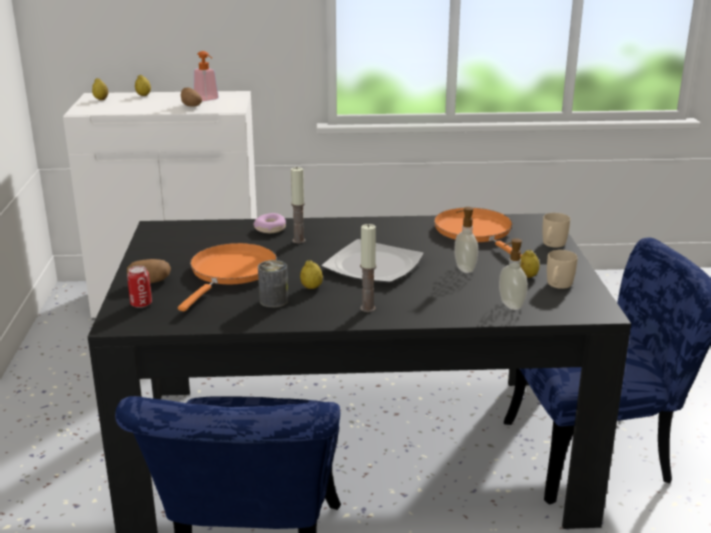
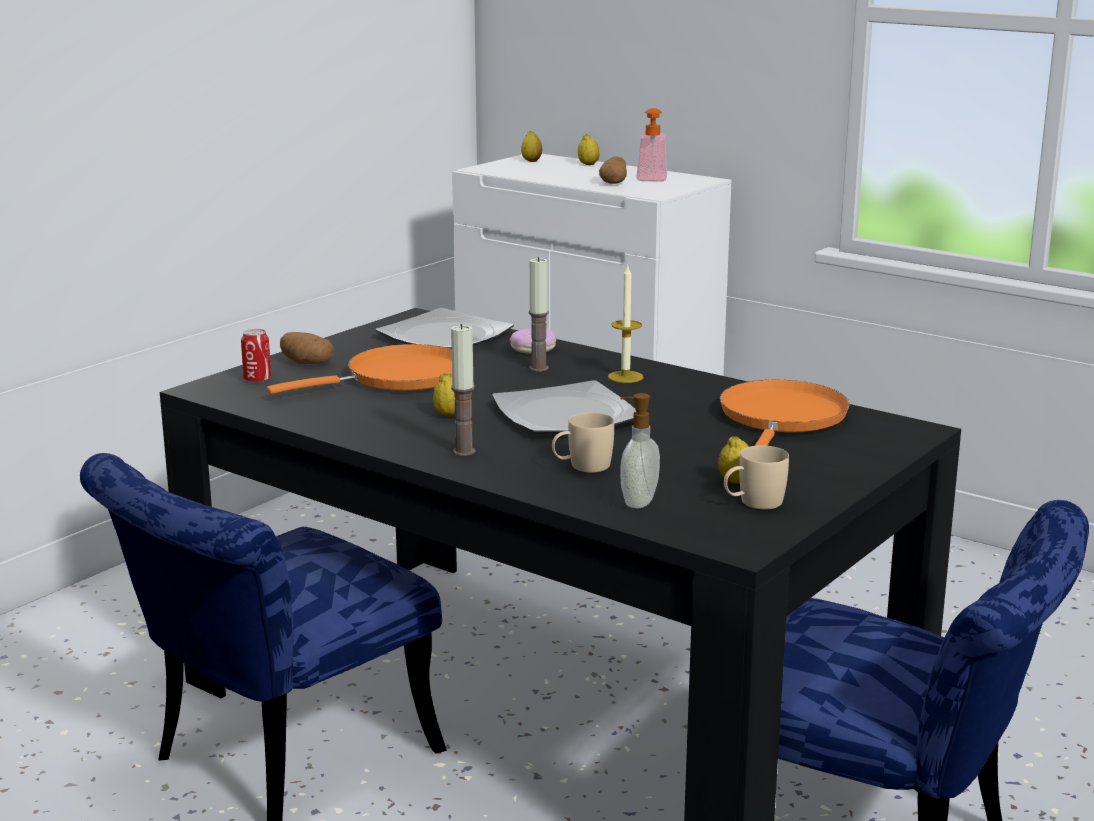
camera: 40 degrees right, 5 degrees down
(200, 236) = (443, 336): none -> plate
(273, 301) = (384, 414): can -> none
(355, 232) = (625, 377): none -> candle
(464, 269) = (670, 450): soap dispenser -> none
(552, 245) = (860, 460): beige mug -> beige mug (582, 467)

